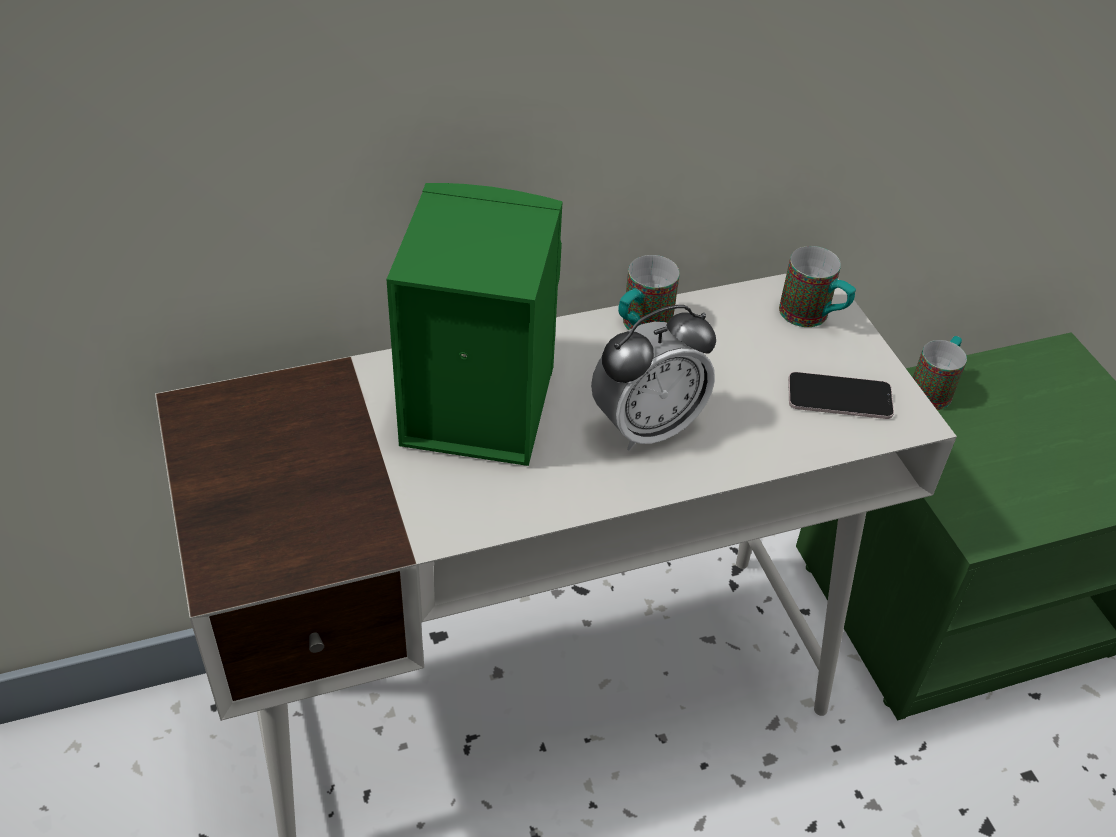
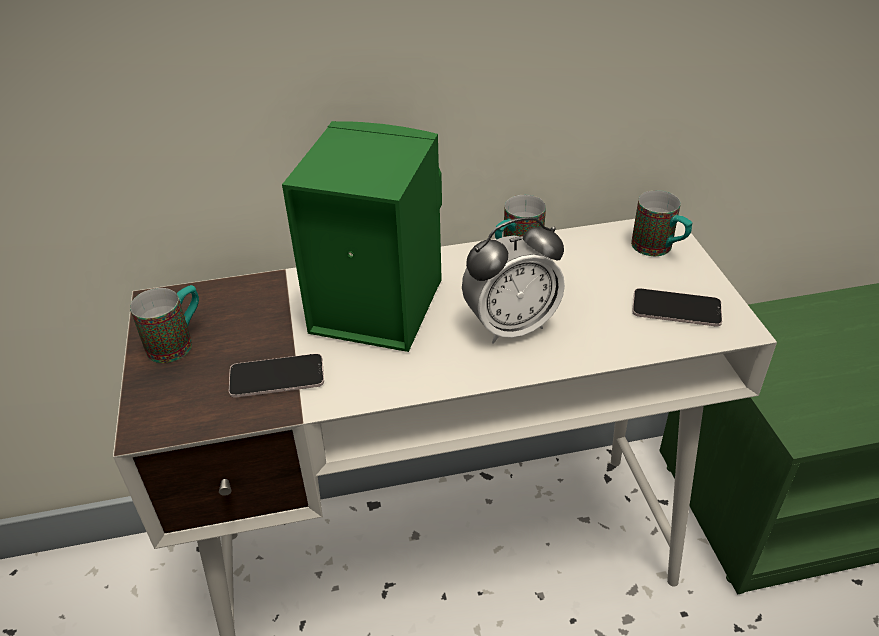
camera: 10 degrees right, 5 degrees down
(371, 505) = (277, 377): none -> phone
(933, 389) = (767, 321): mug -> mug (178, 342)

